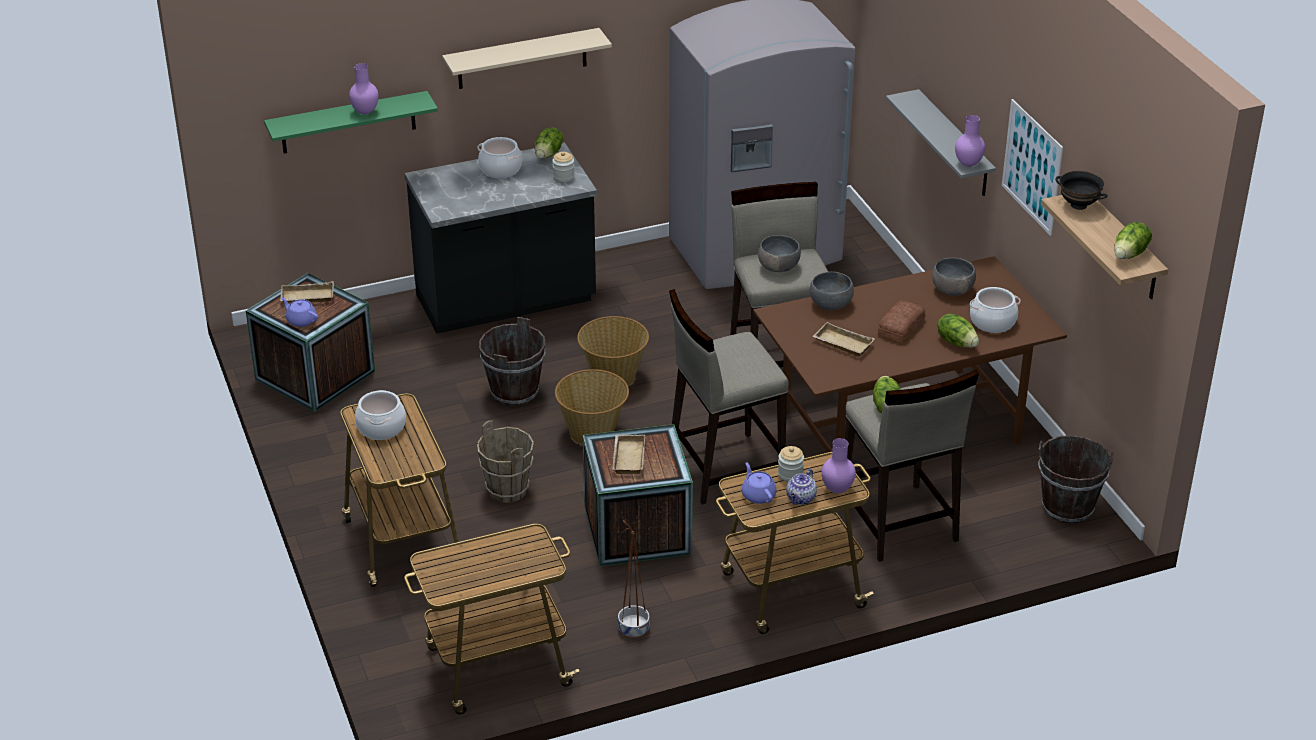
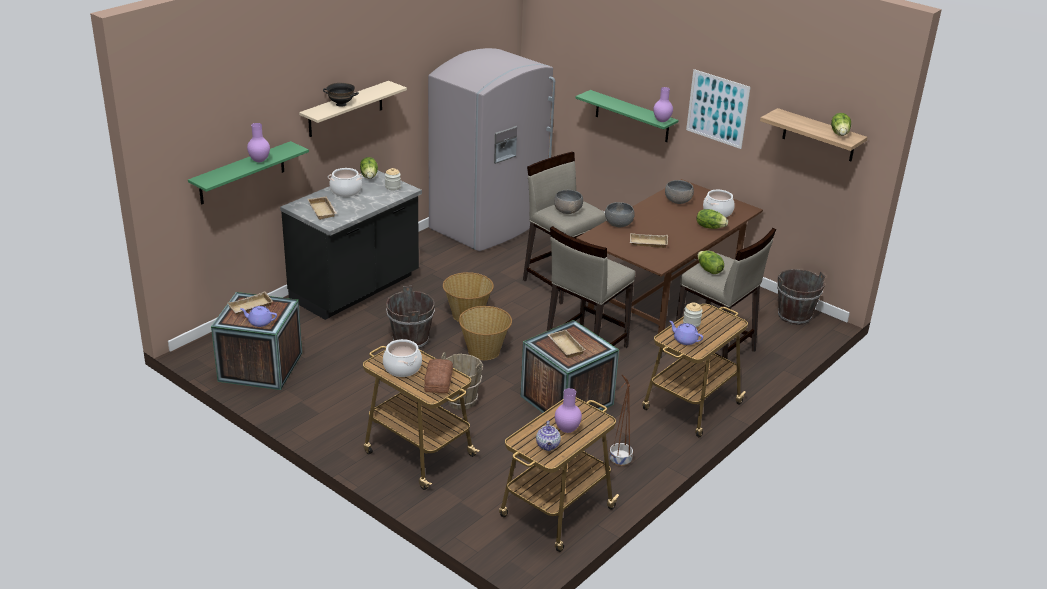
camera: 30 degrees left, 5 degrees down
(449, 191) = (323, 210): none -> beige tray
(801, 499) = (711, 335): teapot -> teapot (548, 446)
(836, 489) = (725, 324): purple vase -> purple vase (566, 430)
(900, 327) = (670, 227): bread -> bread (437, 381)
(954, 145) = (632, 116): grey shelf -> green shelf
(1079, 205) = (784, 116): black bowl -> black bowl (341, 104)

